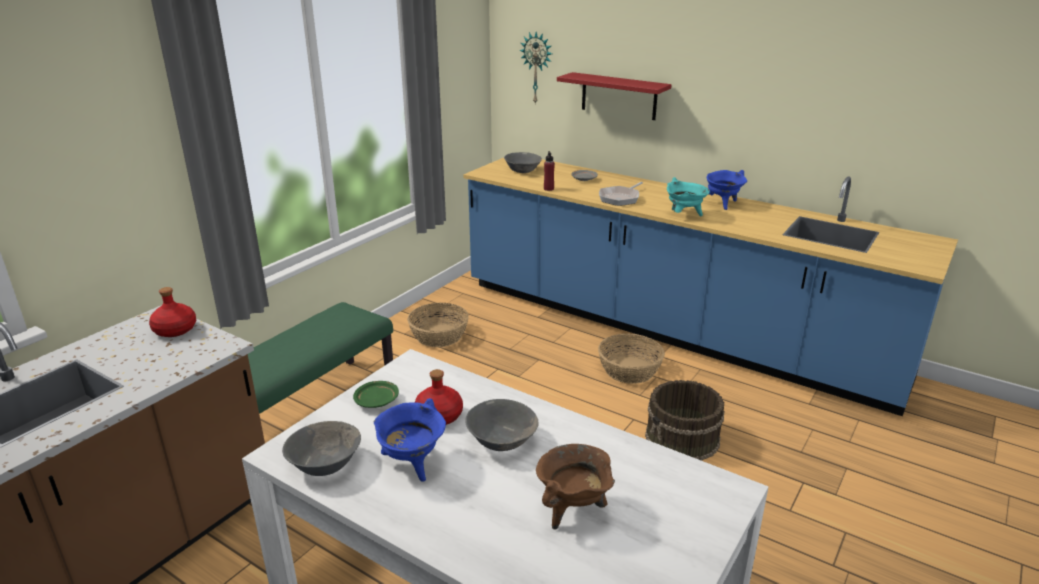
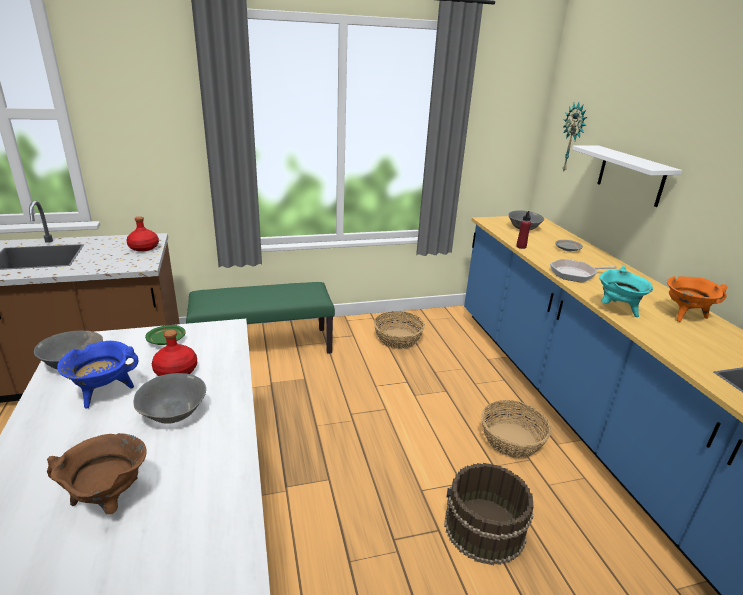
camera: 40 degrees right, 0 degrees up
(619, 96) = (630, 175): red shelf -> white shelf
(722, 204) = (684, 315): blue cooking pot -> orange cooking pot

